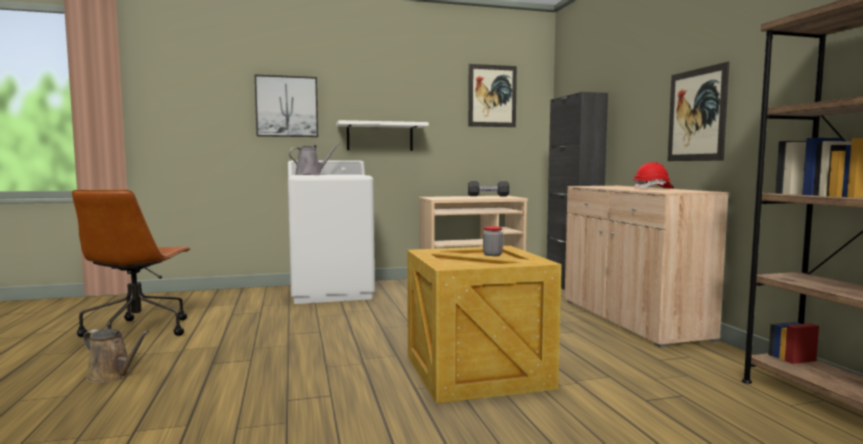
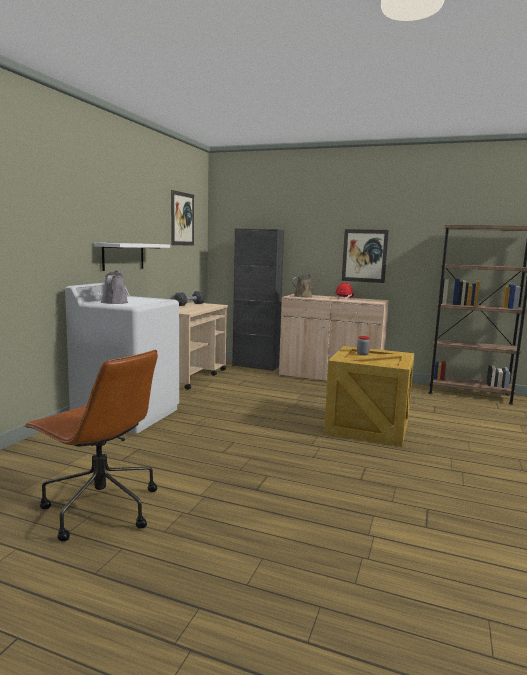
camera: 55 degrees left, 5 degrees up
(113, 375) = (232, 533): brown watering can -> brown watering can (304, 296)
(287, 106) = (56, 224): picture -> none

